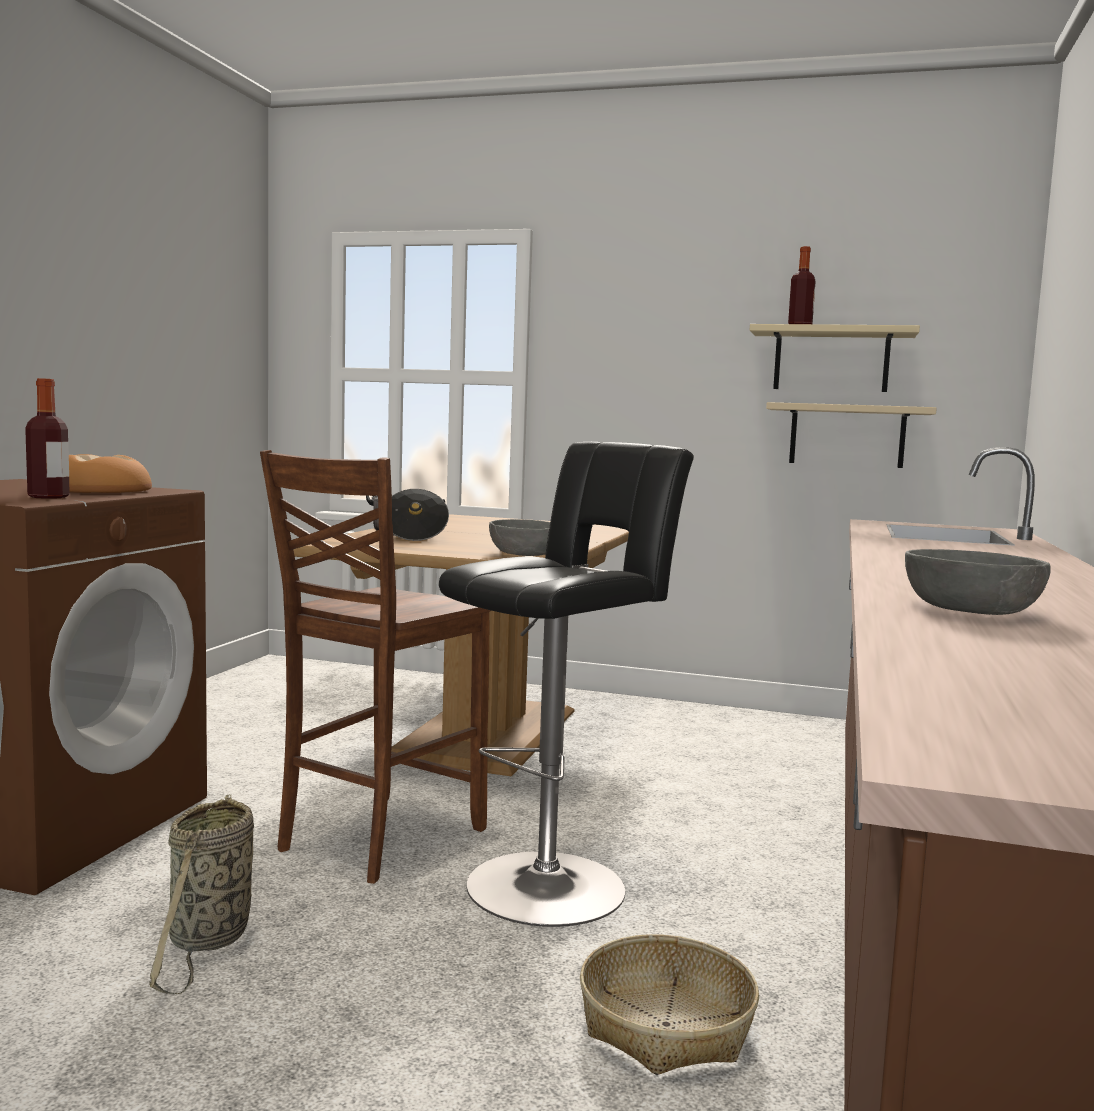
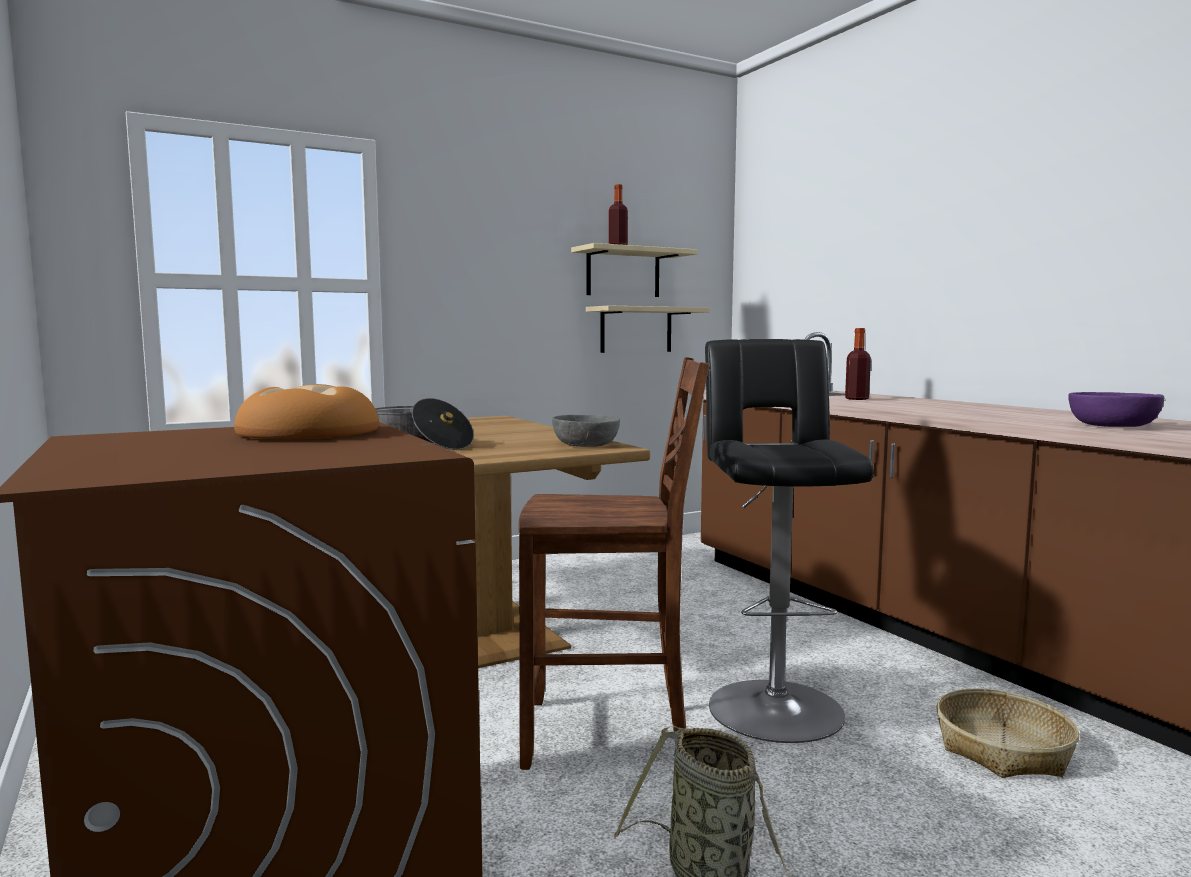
camera: 45 degrees left, 0 degrees up
(48, 497) = (368, 445): bottle -> bottle (856, 399)
(376, 839) = (610, 735): brown chair -> brown chair turned 75 degrees counterclockwise
(970, 609) = (1112, 425): grey bowl -> purple bowl

